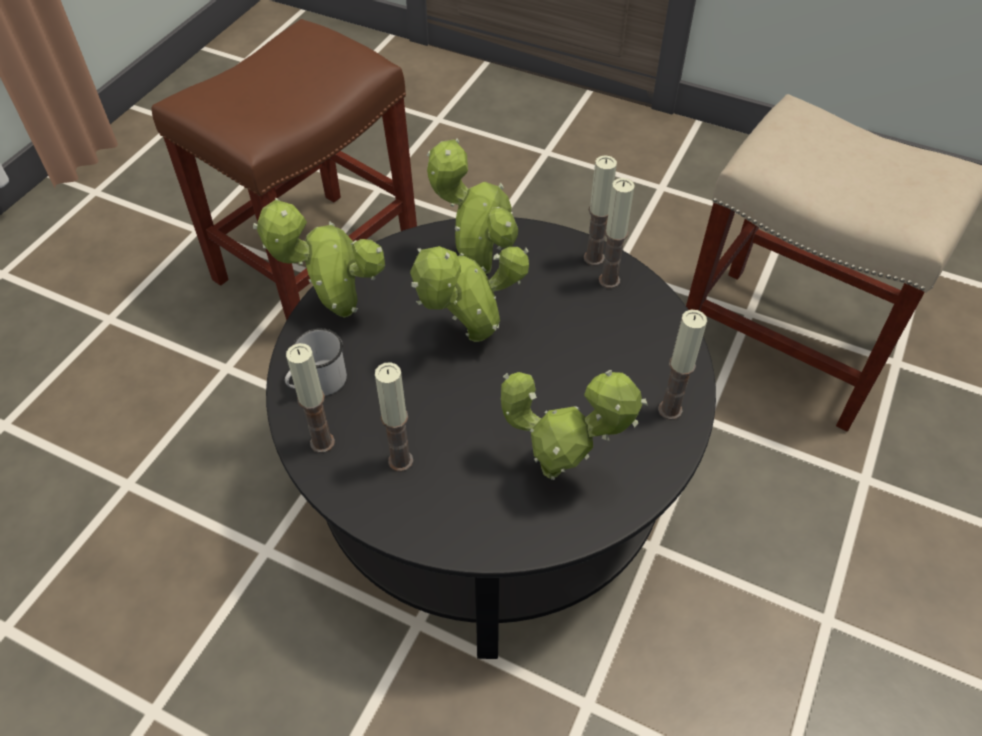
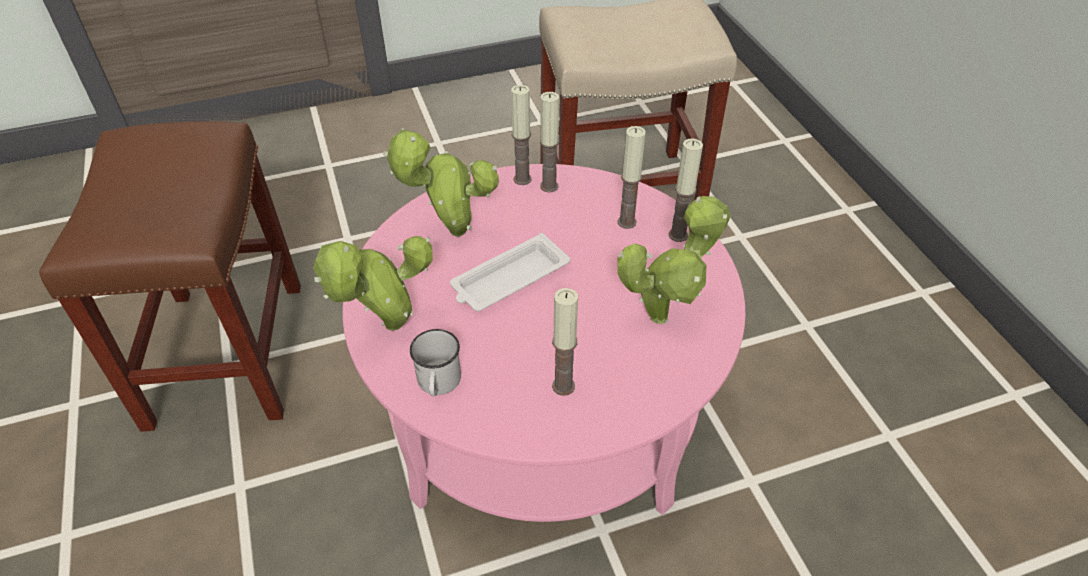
camera: 45 degrees left, 5 degrees down
(322, 442) = (495, 418): candle -> candle (627, 222)
(470, 339) = (508, 280): potted plant -> white tray
(490, 483) = (543, 403): black coffee table -> pink coffee table

